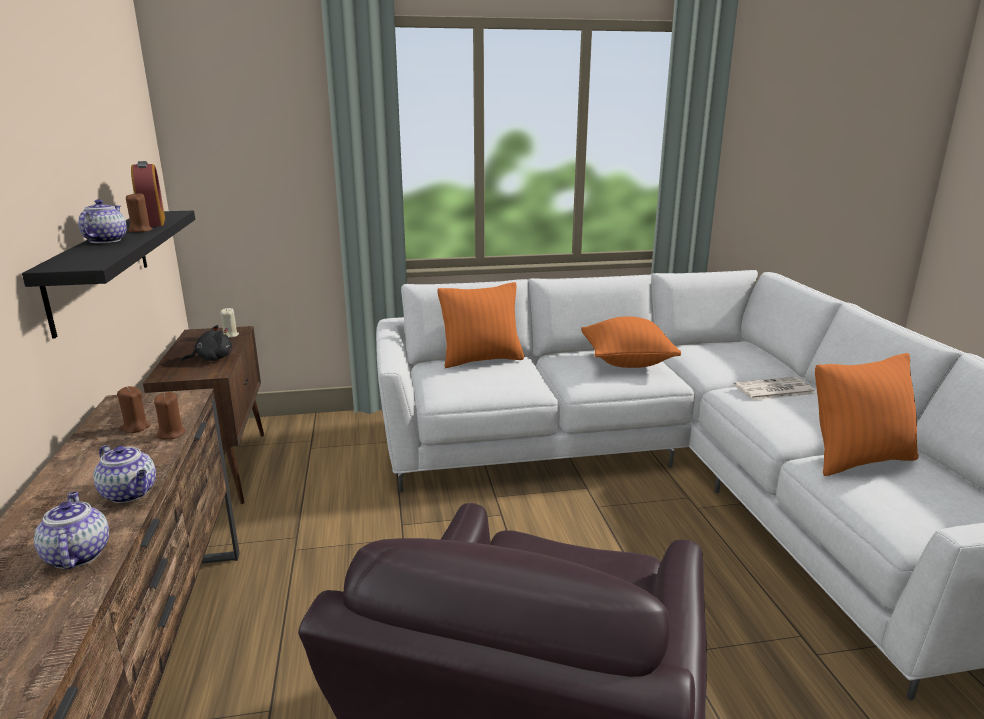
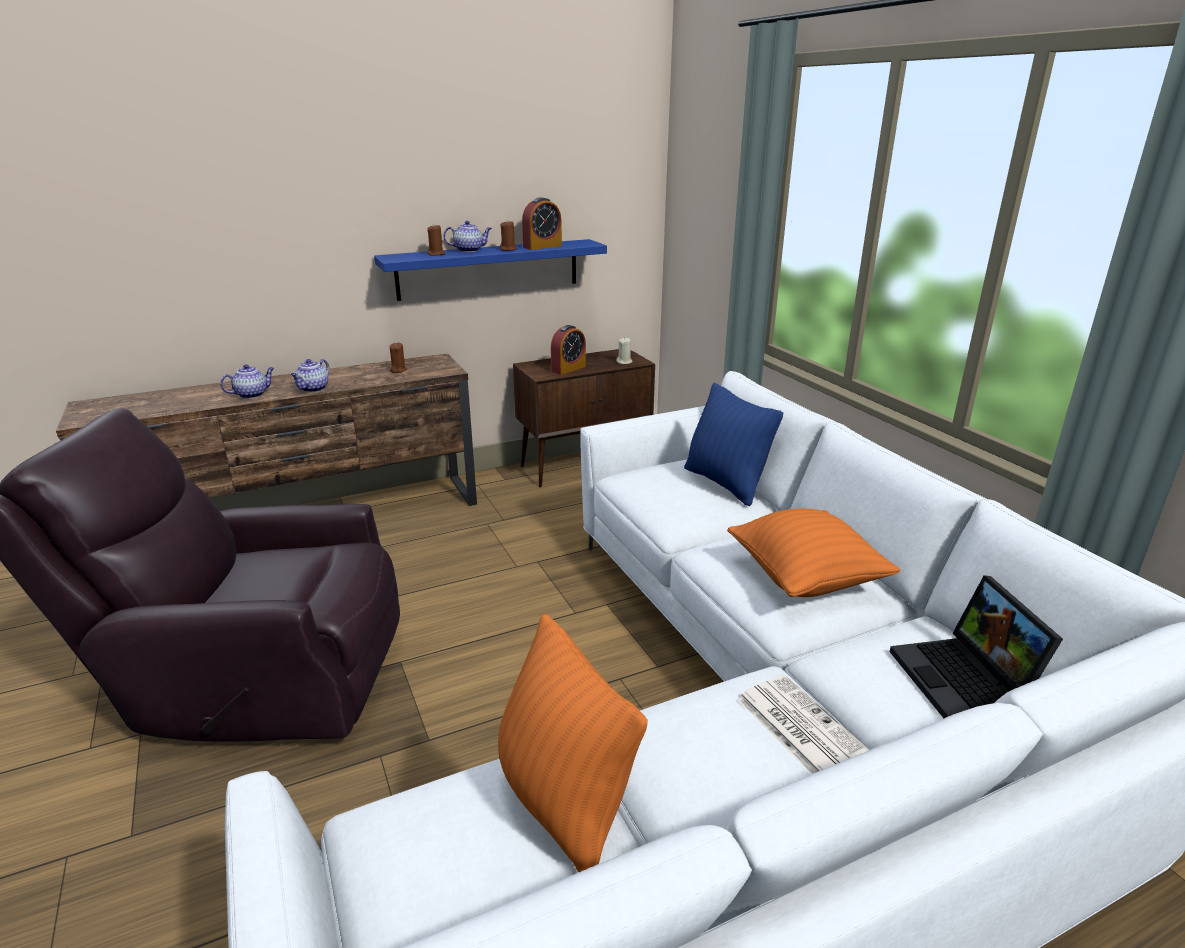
camera: 75 degrees right, 5 degrees up
(100, 266) = (489, 269): black shelf -> blue shelf
(171, 434) = (390, 380): brown candle -> brown candle (436, 254)
(212, 359) = (568, 369): black plush toy -> alarm clock
(481, 360) = (726, 483): orange pillow -> blue pillow
(728, 349) = (965, 680): none -> laptop

